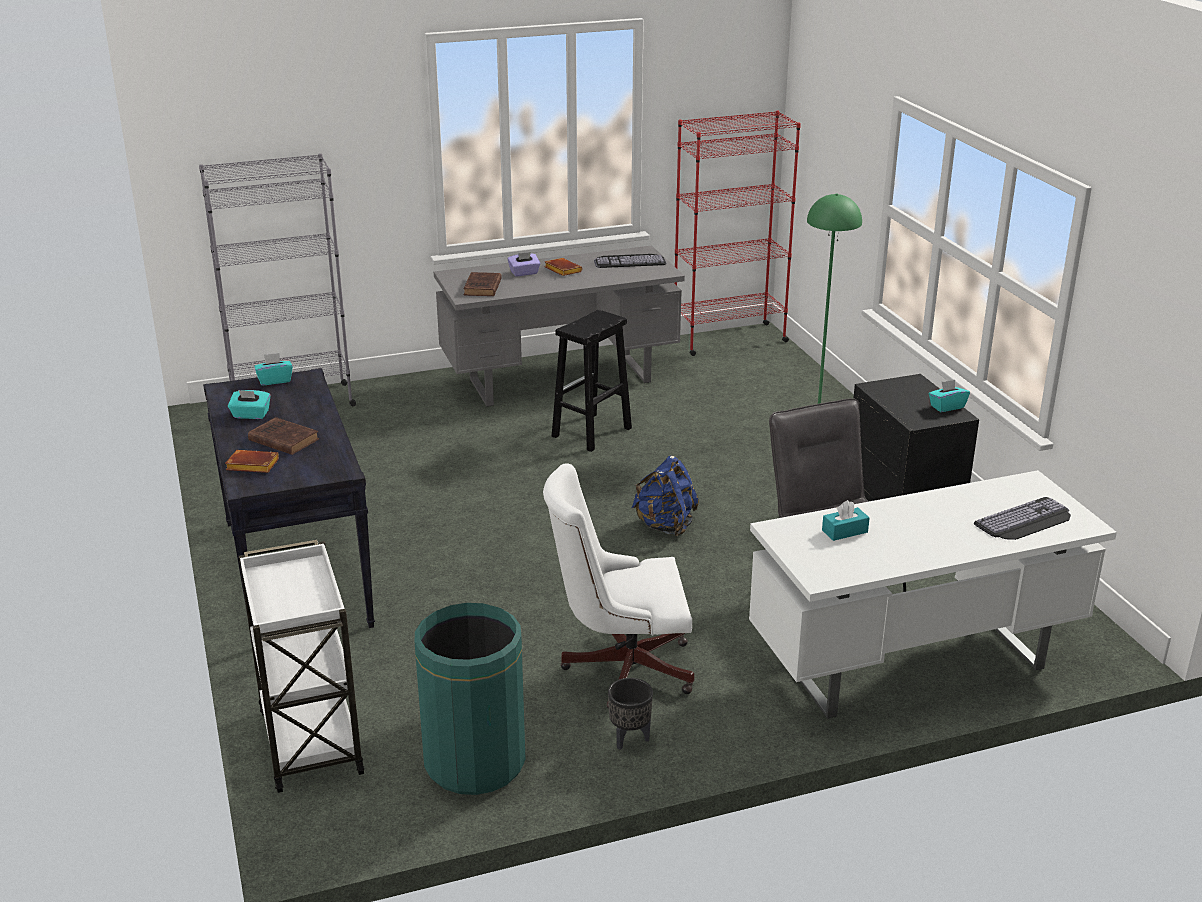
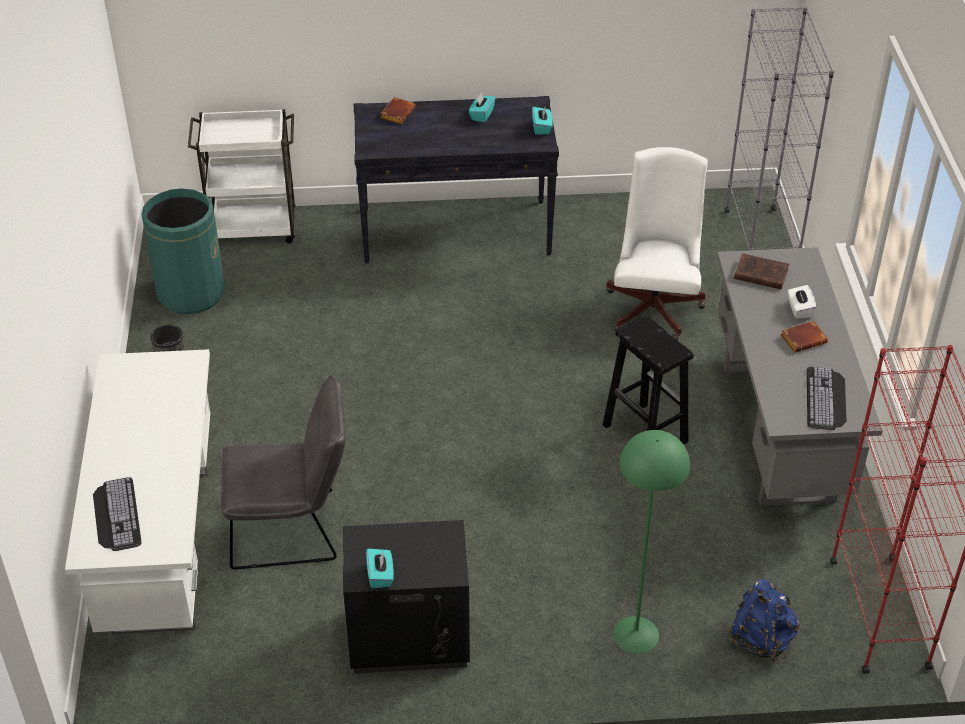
camera: 105 degrees right, 15 degrees up
(282, 439) = (433, 127): brown book -> none
(524, 273) = (799, 309): purple tissue box -> white tissue box
(620, 668) = (251, 377): white office chair -> white office chair (655, 305)
(665, 526) = (442, 447): blue backpack -> blue backpack (761, 639)
(844, 531) = (166, 397): turquoise tissue box -> none

